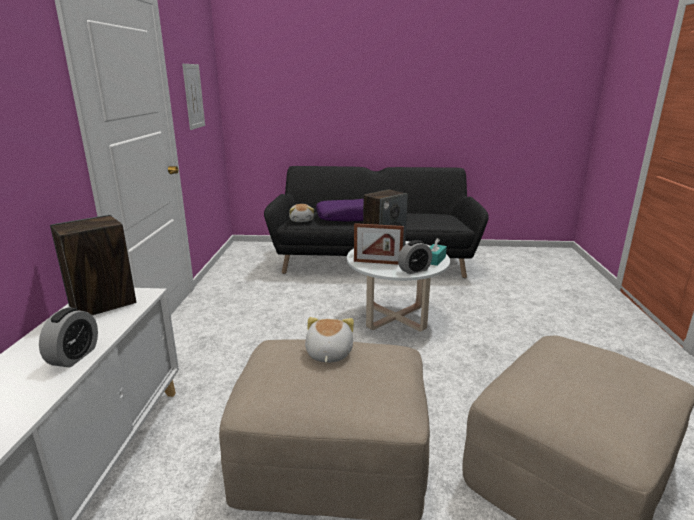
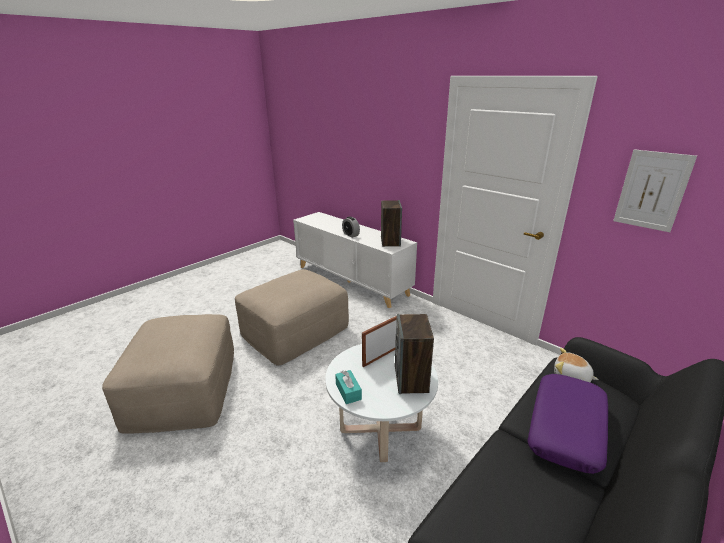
camera: 130 degrees right, 5 degrees up
(328, 354) = (299, 288): plush toy -> none
(414, 270) = (343, 365): alarm clock -> none

